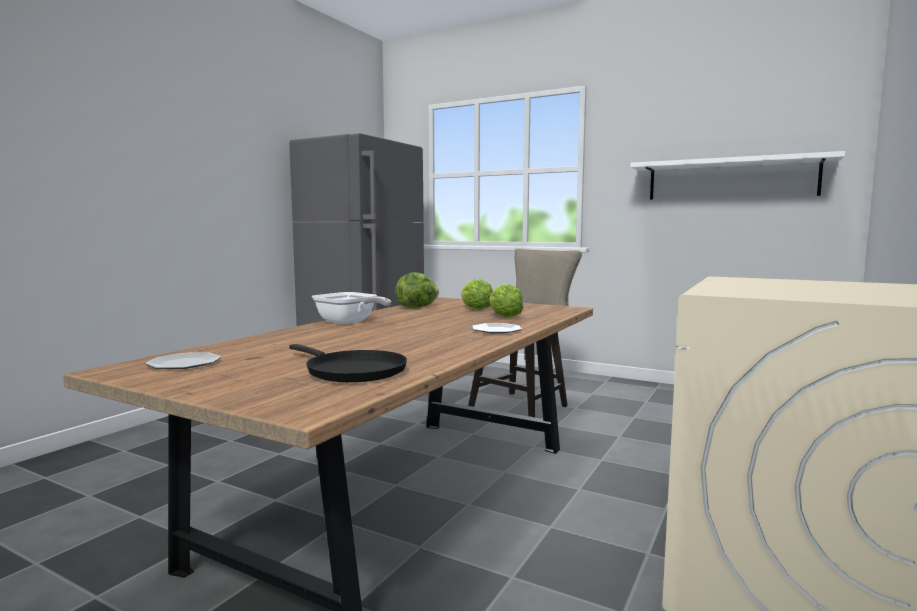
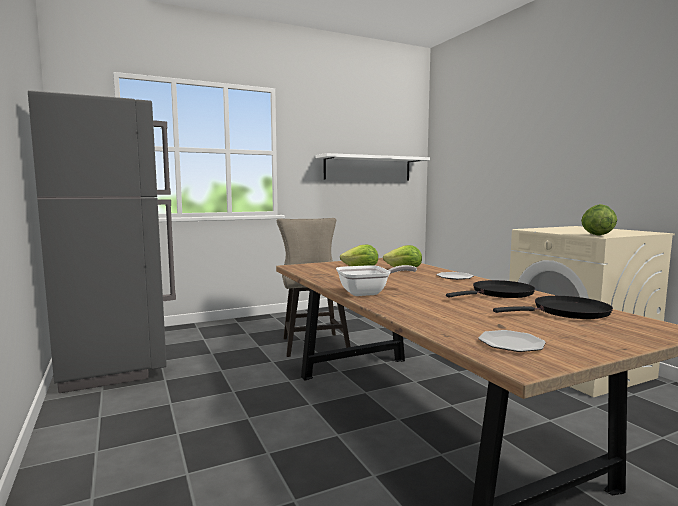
camera: 55 degrees left, 0 degrees up
(417, 307) = (322, 274): lettuce -> lettuce (596, 235)
(423, 347) = (499, 293): none -> black frying pan

